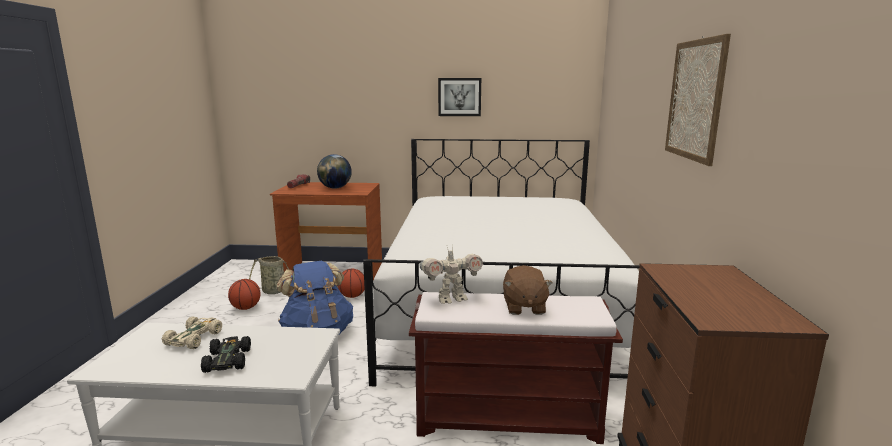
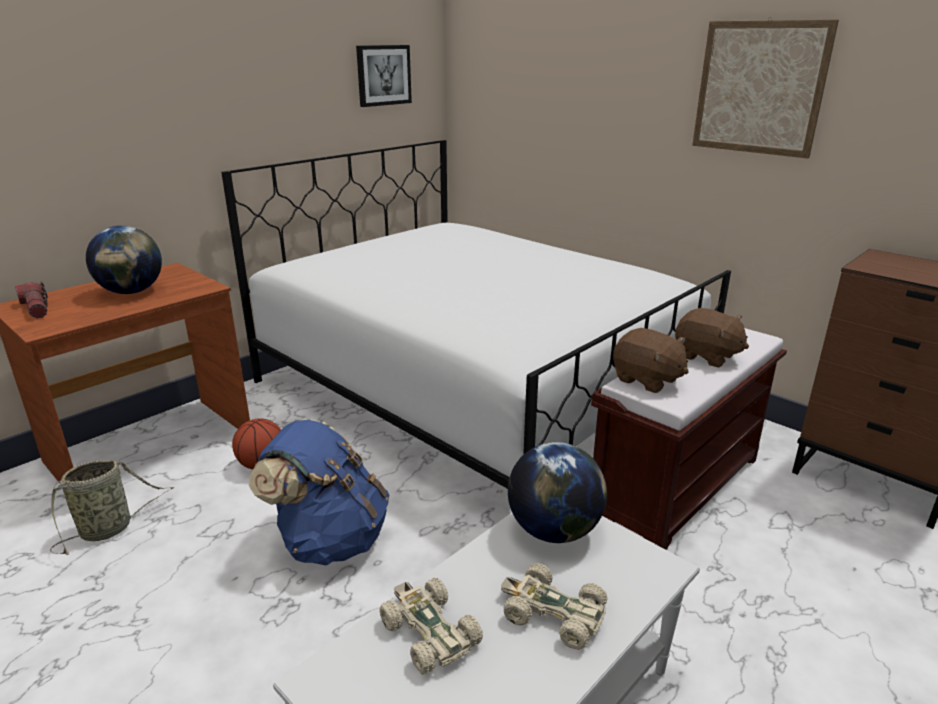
camera: 50 degrees left, 10 degrees up
(227, 360) = (552, 614): black toy car -> beige toy car
(245, 308) = (115, 583): basketball -> none
(298, 341) = (554, 530): none -> globe
(451, 299) = (647, 380): toy robot -> brown plush toy
(459, 97) = (282, 89): picture -> picture (383, 75)

